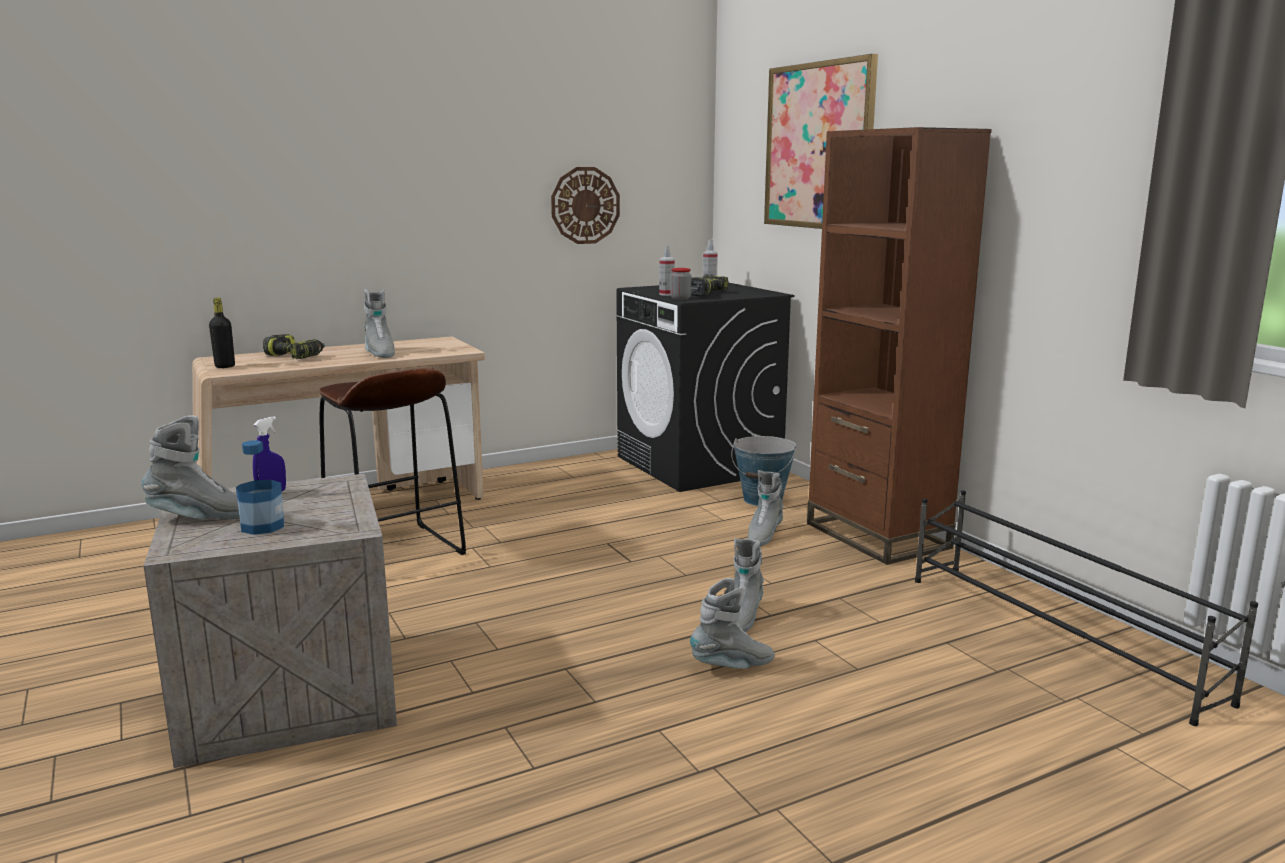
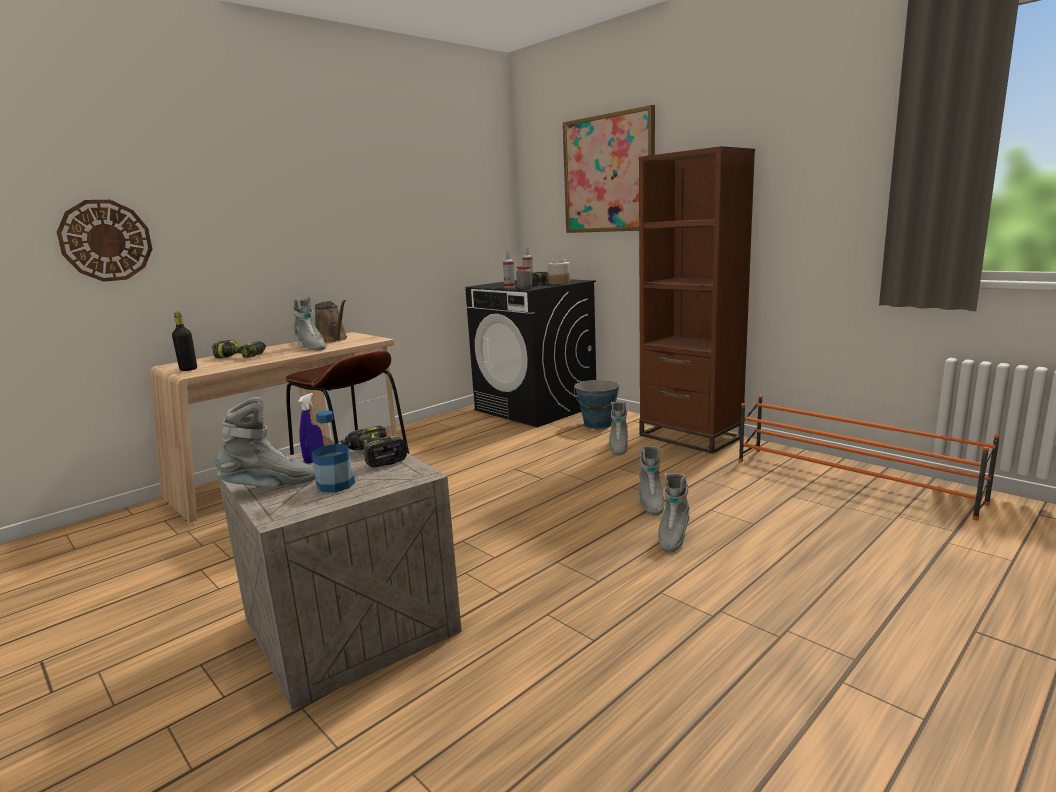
camera: 15 degrees left, 0 degrees up
(333, 500) = (374, 456): none -> power drill
(416, 345) = (332, 339): none -> brown watering can
(585, 205) = (436, 227): wall clock -> wall clock (106, 240)
(733, 666) = (672, 537): grey boot -> grey boot turned 150 degrees clockwise
(738, 295) = (559, 283): none -> jar
(1056, 636) = (852, 481): black shoe rack -> orange shoe rack

